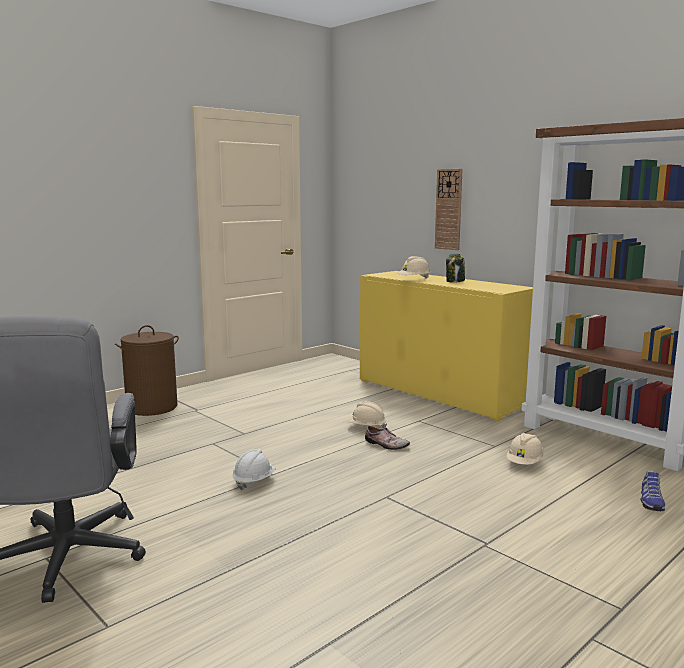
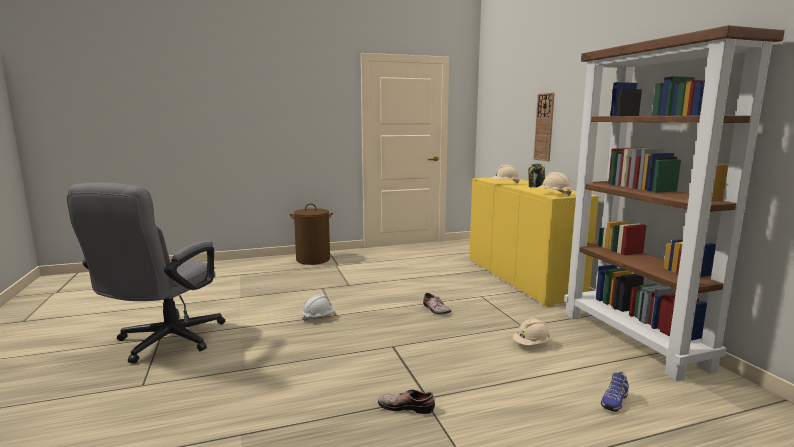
camera: 25 degrees right, 0 degrees up
(366, 427) = (435, 295): beige hard hat -> beige hard hat (554, 194)
(476, 558) = (406, 406): none -> shoe

